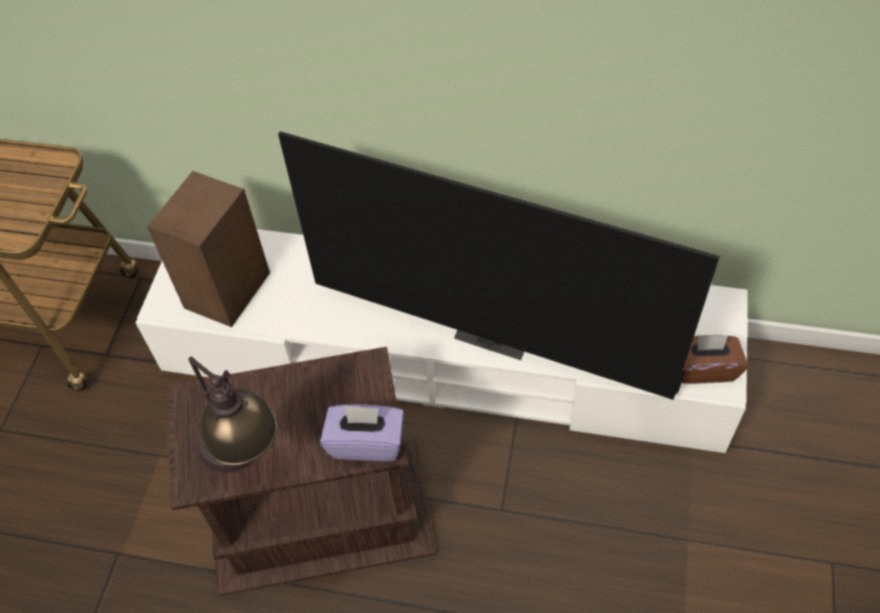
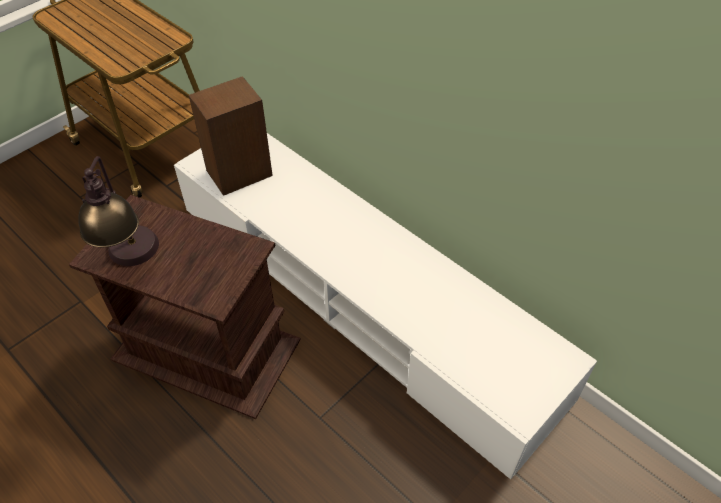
camera: 30 degrees right, 5 degrees down
(366, 442) = (209, 293): purple tissue box -> none
(496, 330) = (384, 286): television -> none
(704, 368) = (515, 396): brown tissue box -> none

